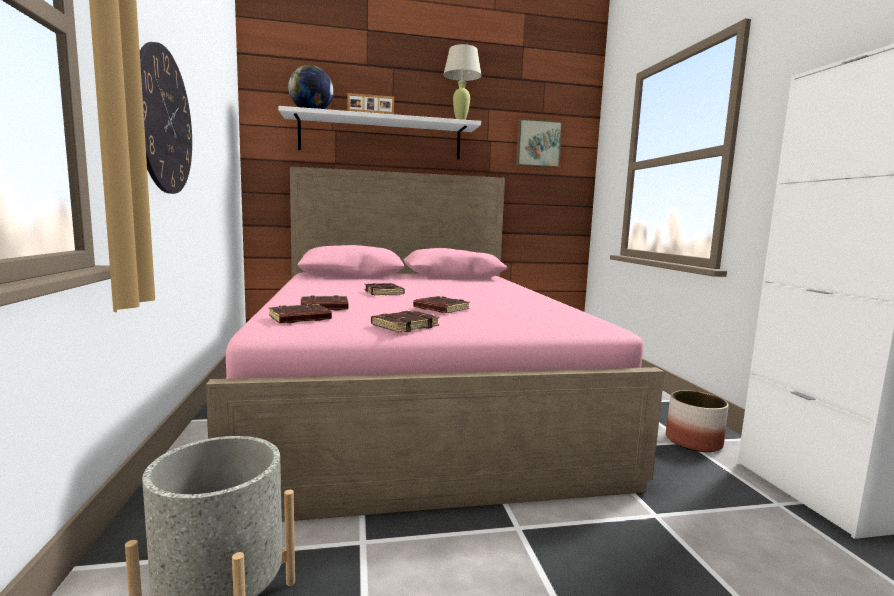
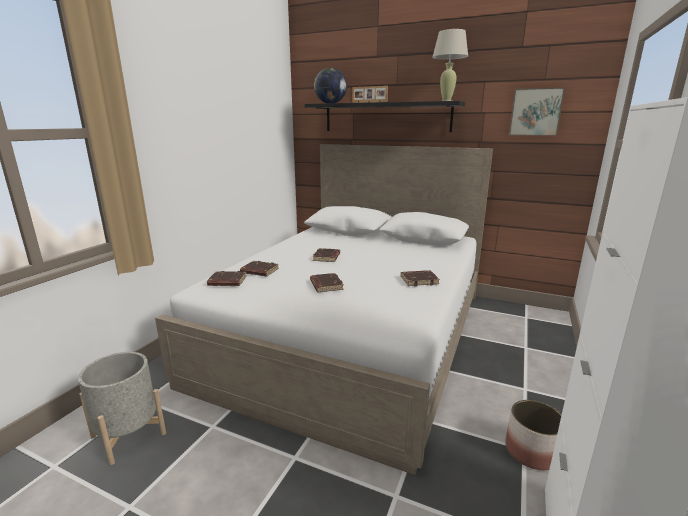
camera: 35 degrees right, 10 degrees up
(164, 121) = (187, 148): wall clock -> none
(381, 138) = (386, 117): white shelf -> black shelf
(405, 326) = (267, 302): brown book -> brown book (419, 280)
(415, 397) = (353, 333): pink bed -> white bed

